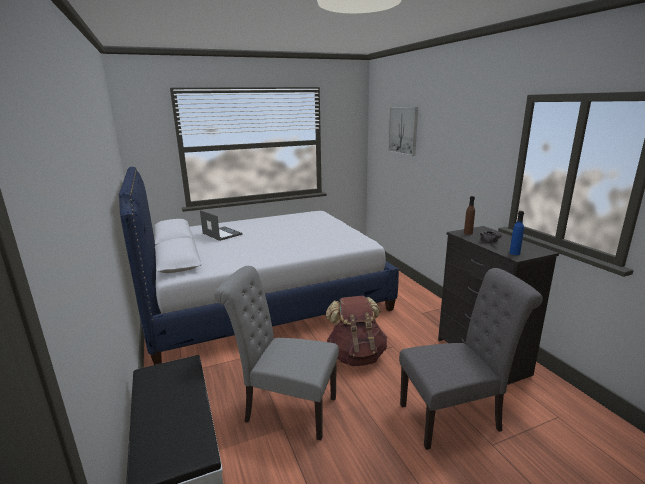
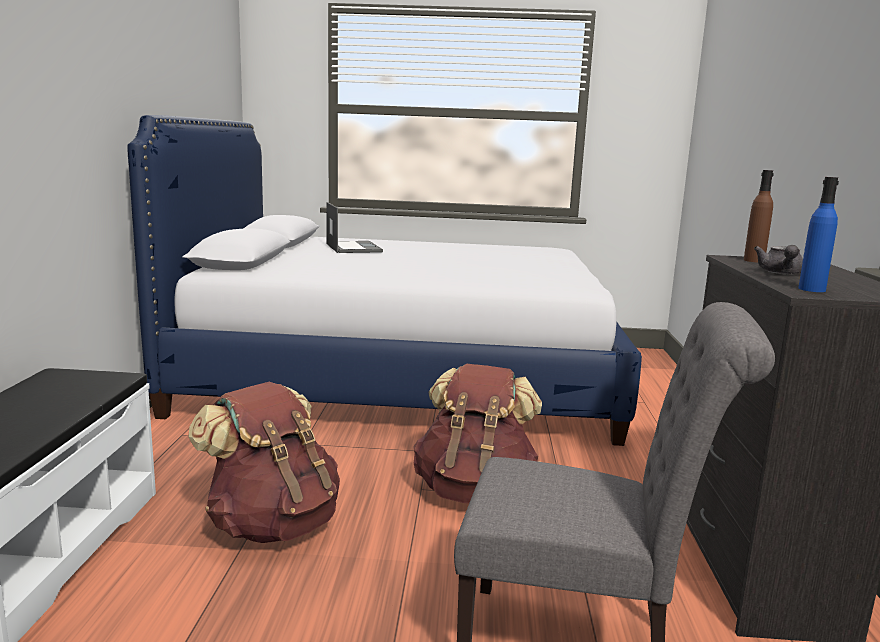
camera: 25 degrees right, 5 degrees down
(285, 409) = (273, 524): grey chair -> brown backpack
(403, 130) = (739, 86): picture -> none

